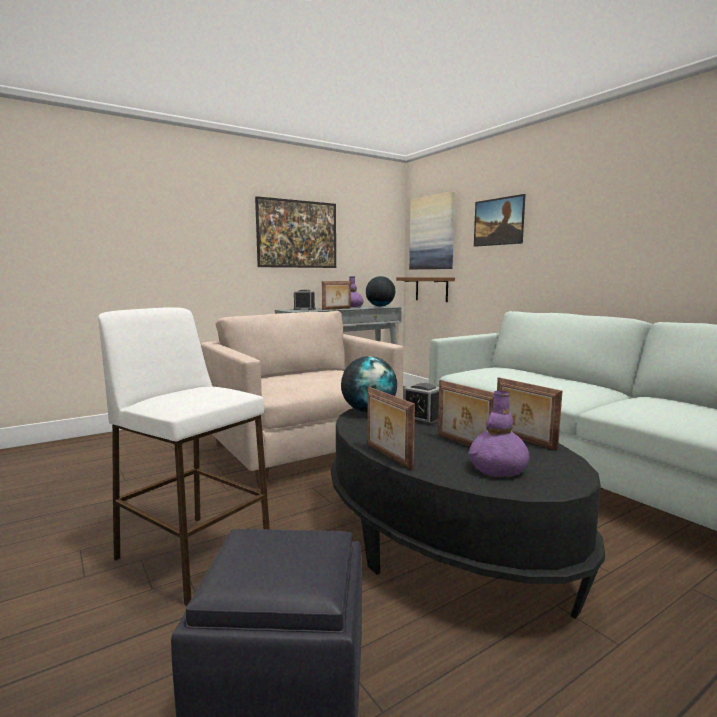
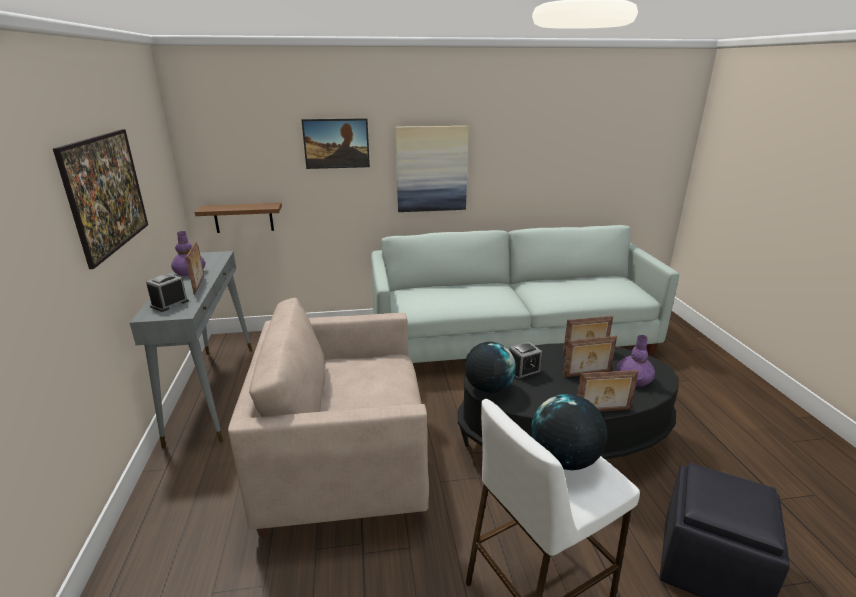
camera: 65 degrees left, 15 degrees up
(380, 306) = (205, 257): globe -> globe (564, 460)
(432, 233) = (231, 150): picture -> picture (431, 169)

